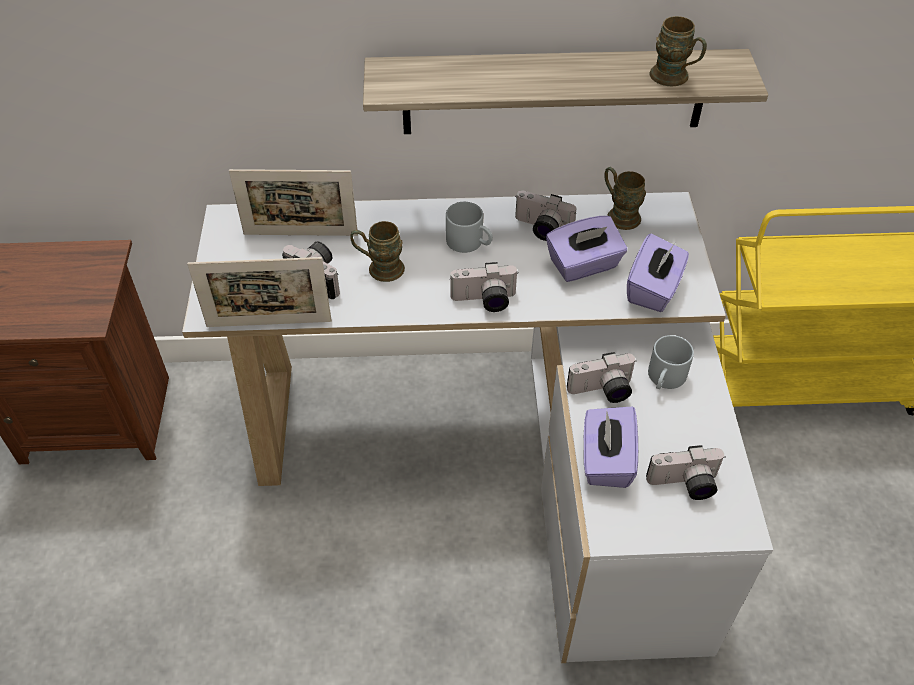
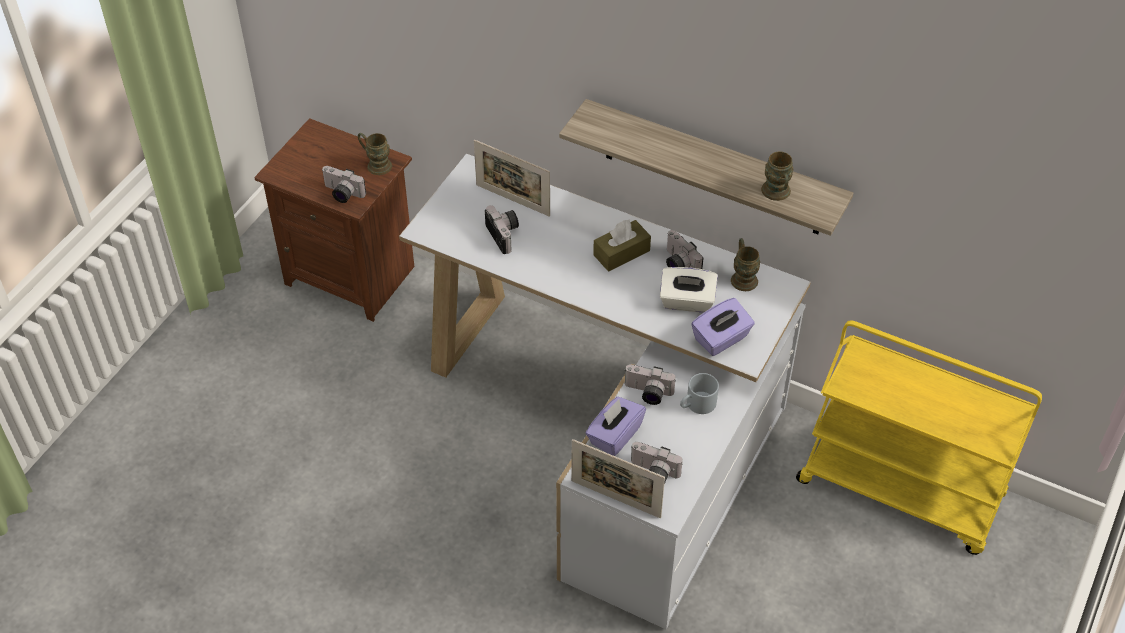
camera: 30 degrees right, 0 degrees up
(269, 323) = (454, 253): picture frame -> picture frame (615, 499)
(379, 268) = (547, 246): brown mug -> brown mug (375, 164)
(470, 242) = (621, 253): grey mug -> brown tissue box
(484, 301) = (600, 297): camera -> camera (342, 194)
(583, 265) = (687, 302): purple tissue box -> white tissue box

